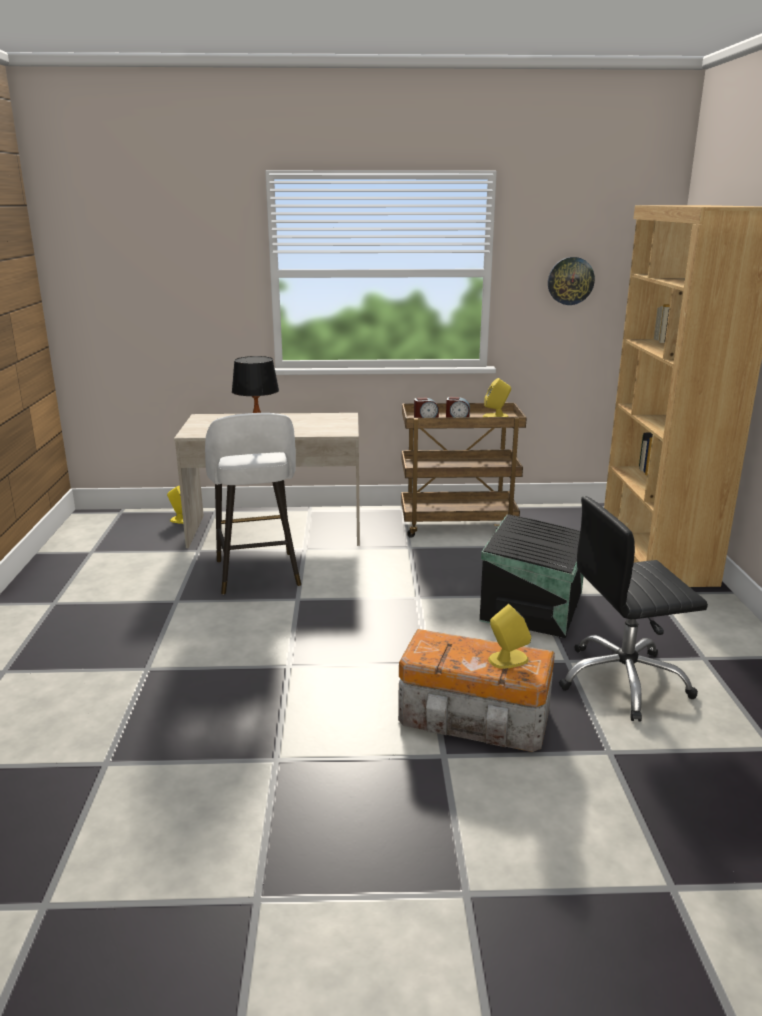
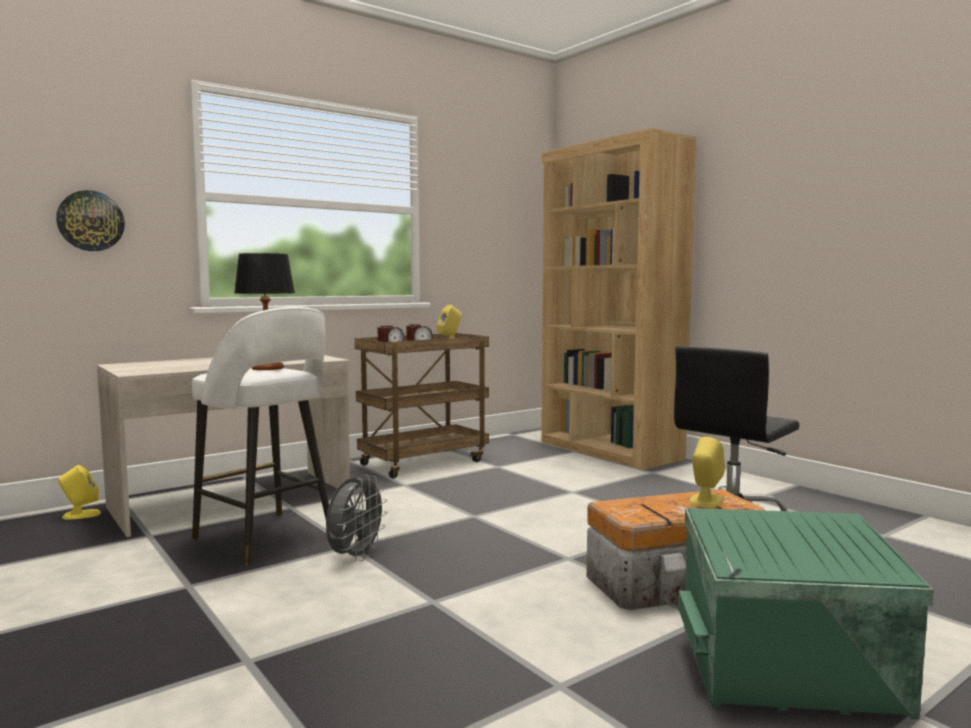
camera: 35 degrees left, 15 degrees down
(290, 610) = (355, 557): none -> grey fan
(437, 820) = (791, 669): none -> green storage box
(534, 606) = (583, 498): black storage box -> none
(570, 281) = (481, 223): wall clock -> wall clock (90, 221)

